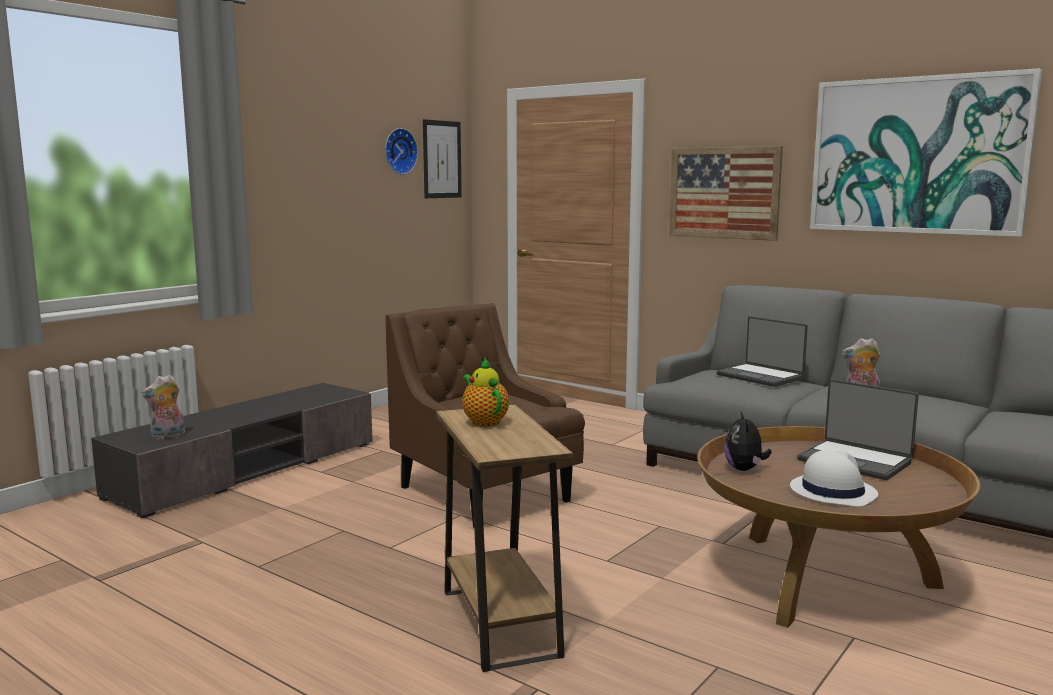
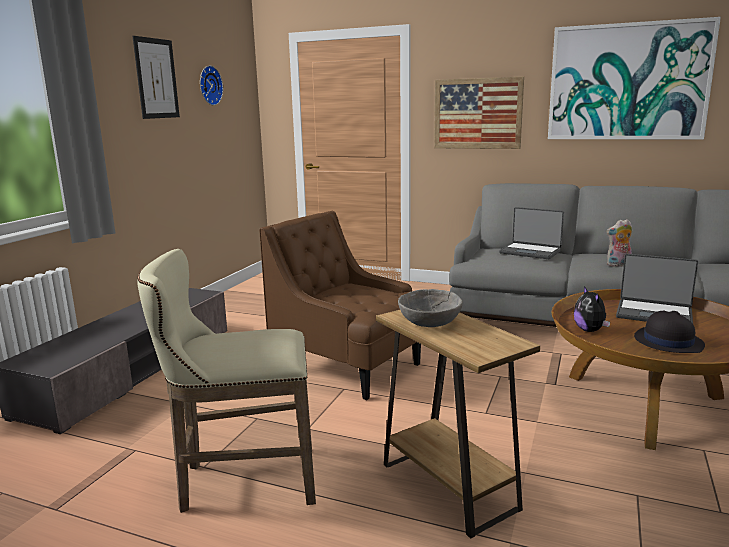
camera: 15 degrees left, 5 degrees up
(167, 436) = (69, 355): plush toy -> none
(286, 584) = (241, 481): none -> beige stool
(442, 159) = (239, 92): picture -> picture (156, 78)
(484, 422) = (430, 322): teapot -> grey bowl
(832, 491) = (667, 341): white hat -> black hat

